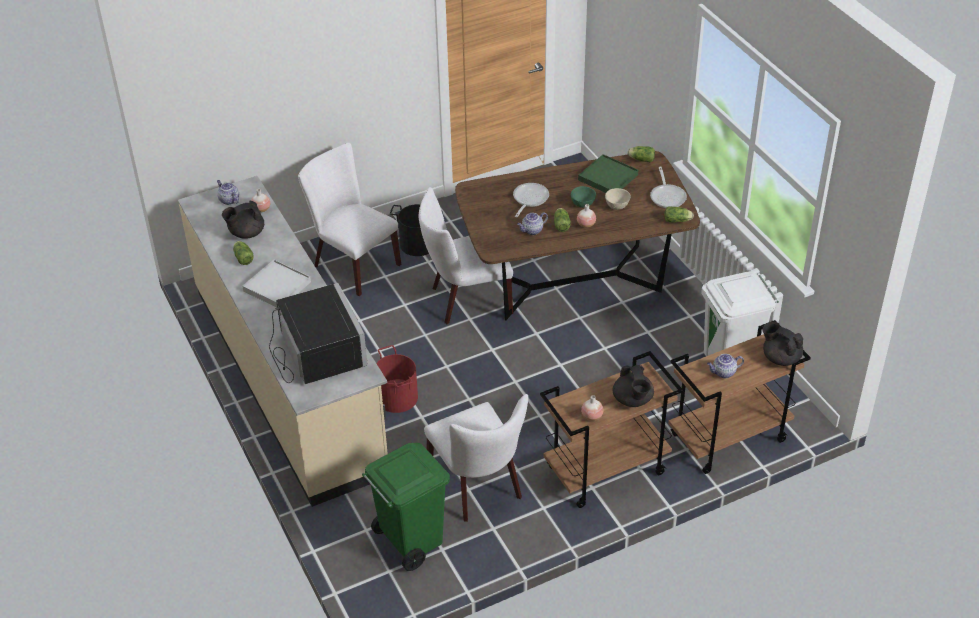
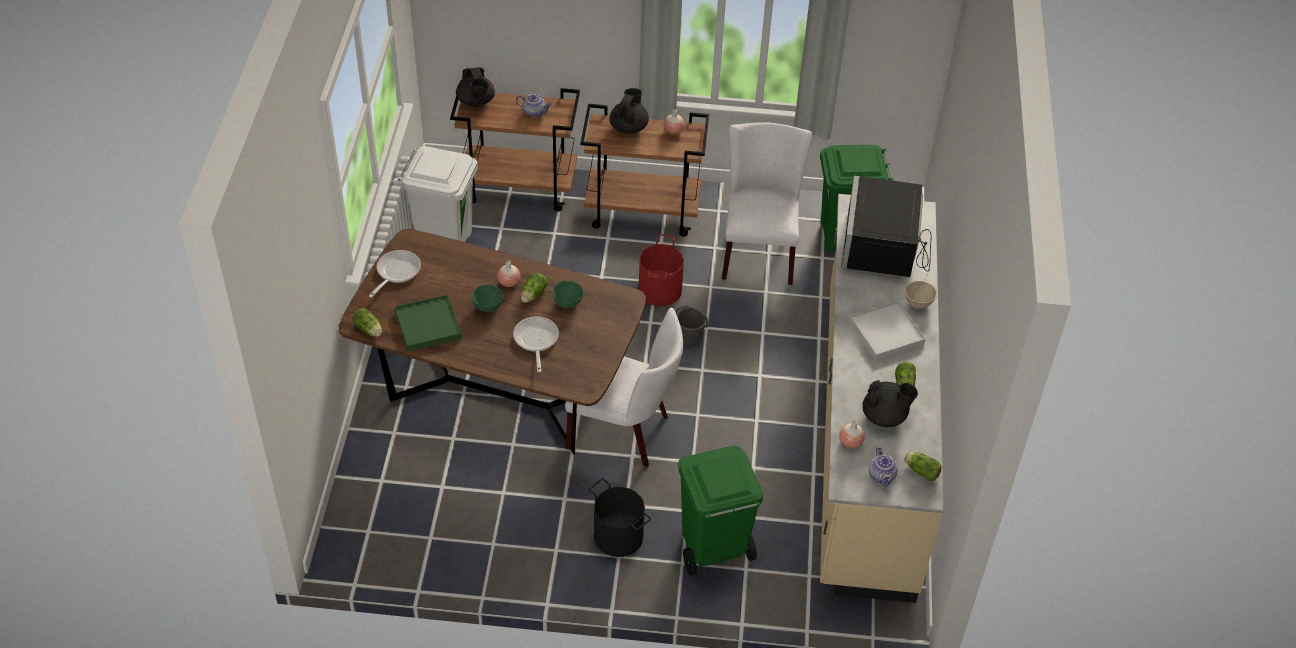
camera: 150 degrees left, 5 degrees up
(352, 263) = (713, 549): white chair -> green trash can
(396, 398) = (773, 362): red bucket -> red bucket (660, 290)
(474, 384) = (690, 338): none -> grey bucket
(529, 199) = (535, 341): frying pan -> frying pan turned 120 degrees clockwise
(532, 231) = (568, 303): teapot -> green bowl
(617, 206) = (456, 287): beige bowl -> beige bowl (917, 303)
(678, 220) = (418, 242): lettuce -> lettuce (920, 471)

